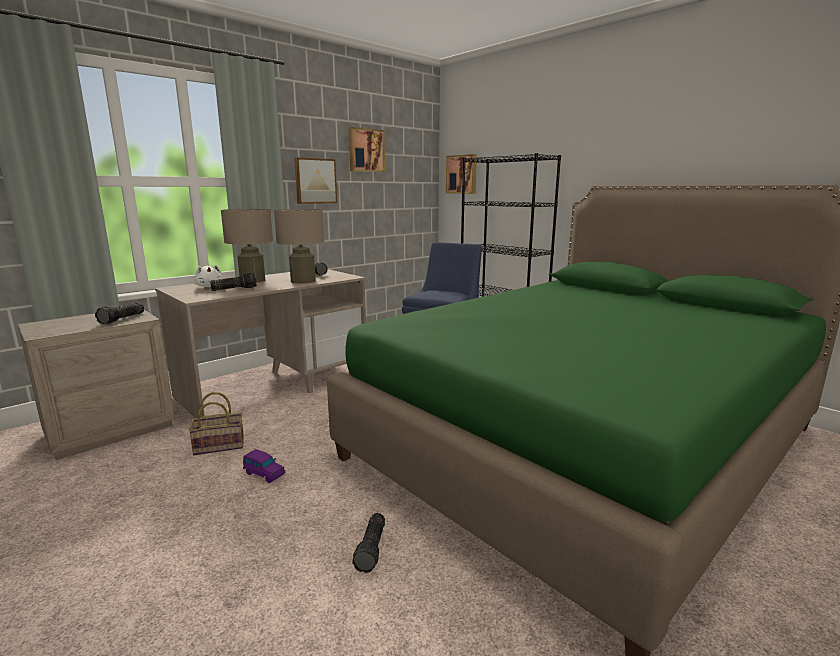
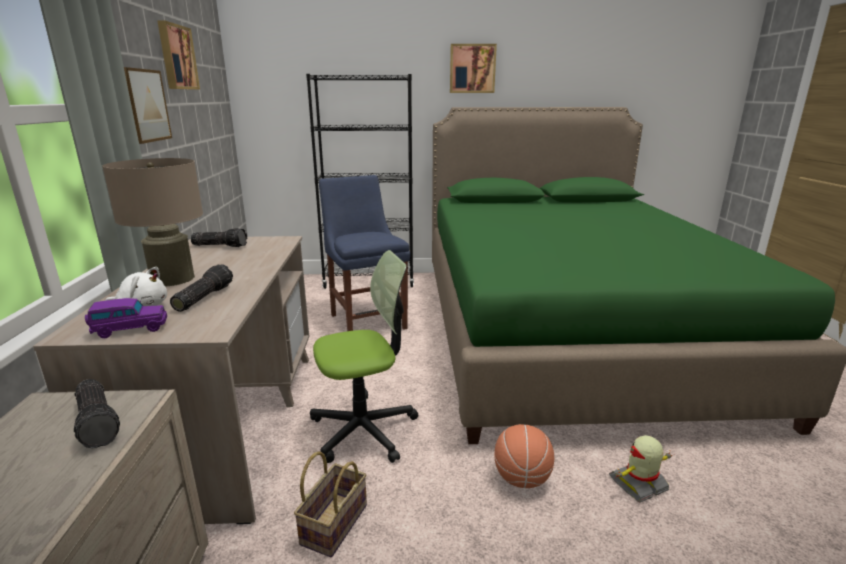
camera: 50 degrees left, 5 degrees up
(264, 474) = (448, 507): purple toy car -> purple toy car (129, 329)
(303, 281) = (251, 259): beige table lamp -> none
(312, 420) = (364, 429): none -> office chair
(322, 491) = (521, 478): none -> basketball
(372, 549) = (639, 485): flashlight -> toy robot
(462, 174) = (271, 92): picture -> picture (472, 68)

